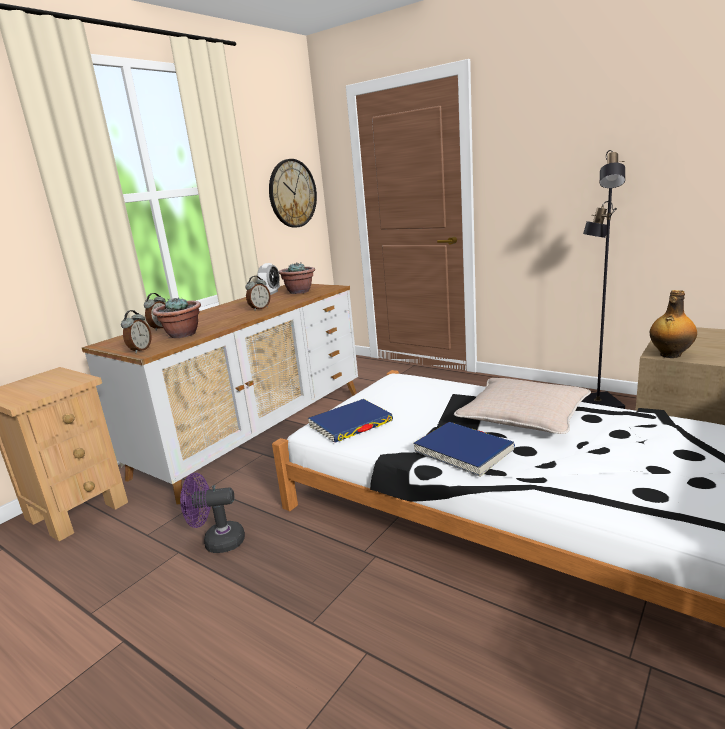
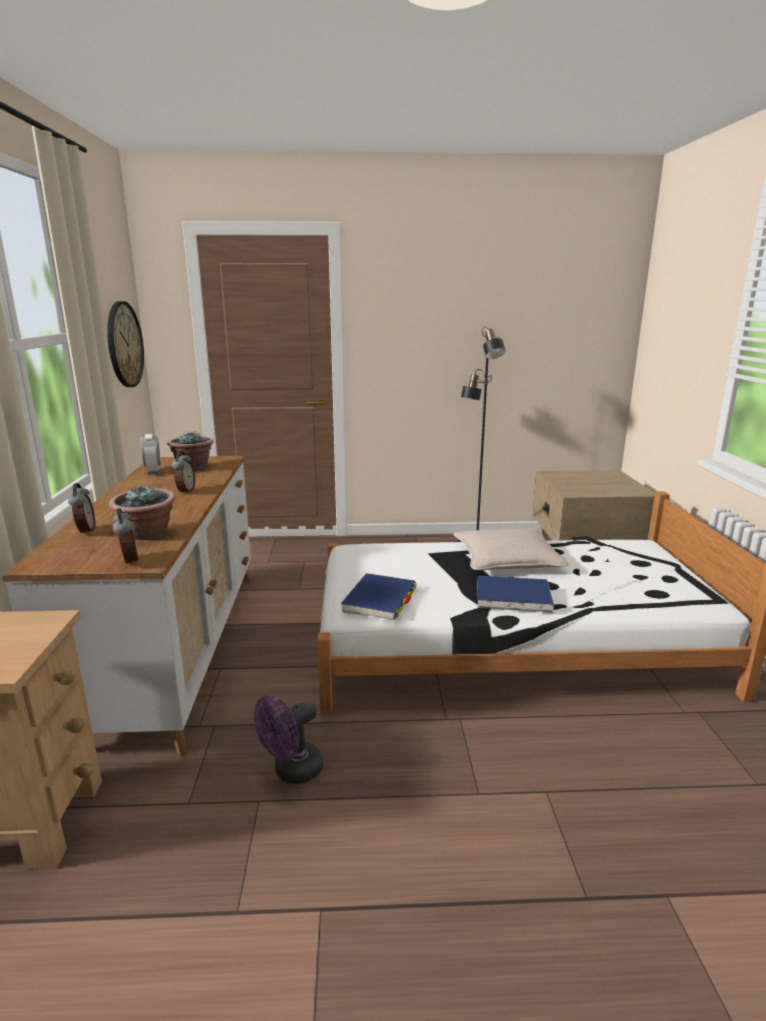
camera: 40 degrees left, 0 degrees up
(670, 355) = (579, 493): bottle -> none

